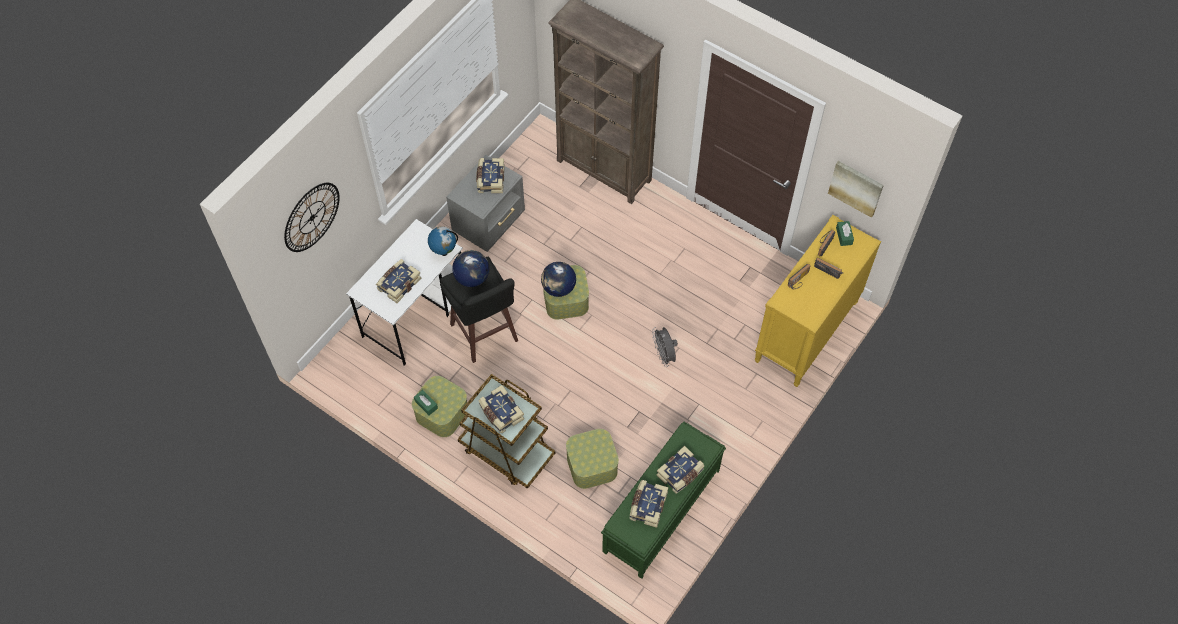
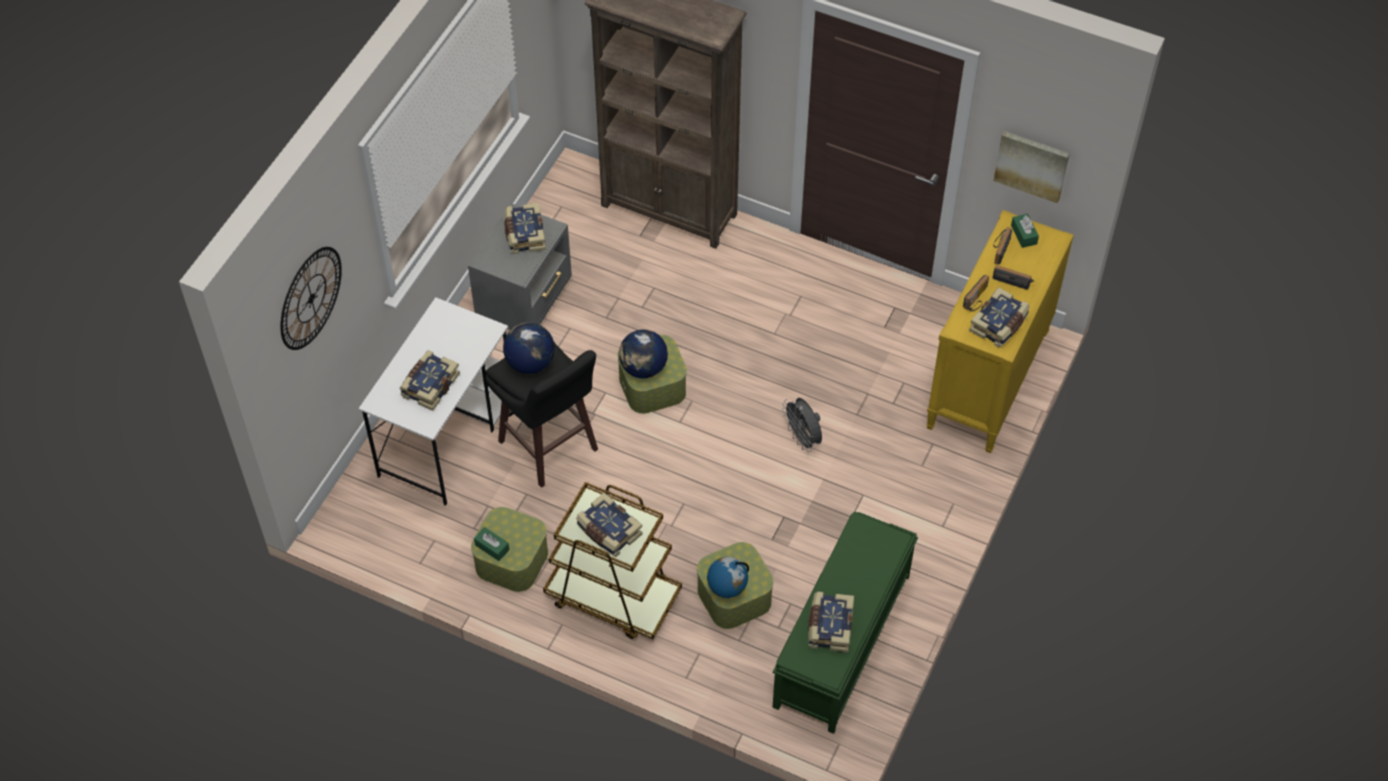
camera: 10 degrees left, 5 degrees down
(444, 251) = (483, 334): globe -> globe (727, 592)
(680, 473) = (865, 578): book -> book (999, 324)

